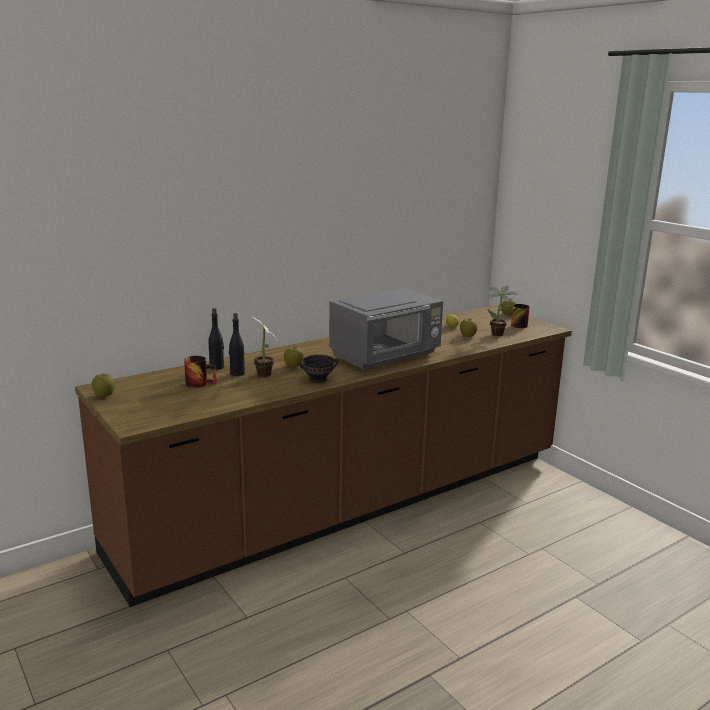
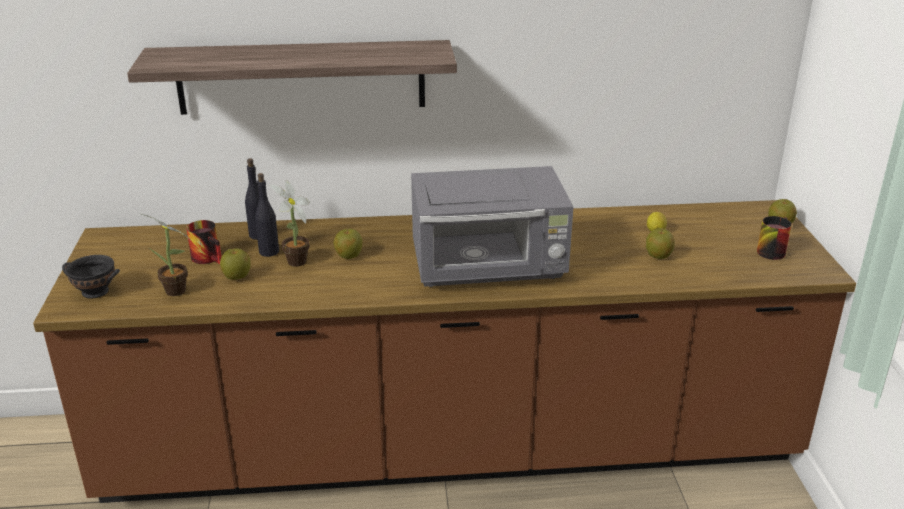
camera: 30 degrees right, 10 degrees up
(104, 395) = (93, 251): apple -> apple (237, 276)
(234, 249) = (301, 77): none -> shelf
(317, 379) = (349, 288): black bowl -> black bowl (95, 291)
(499, 334) = (714, 264): potted plant -> potted plant (177, 292)

